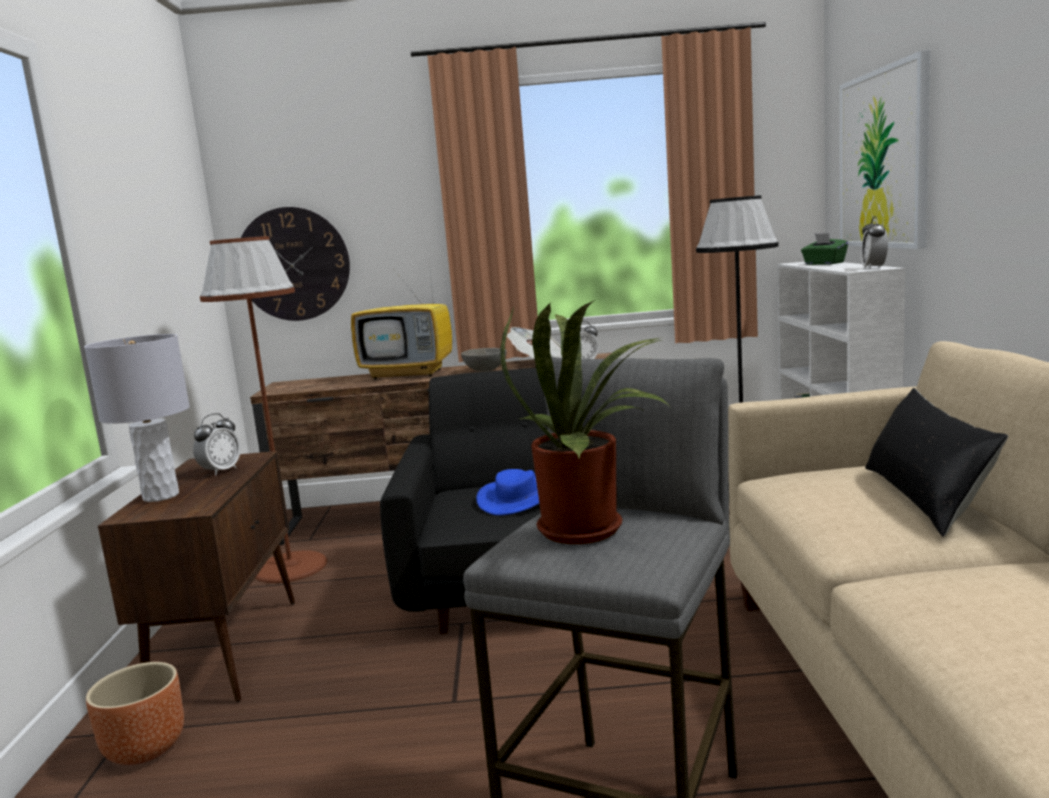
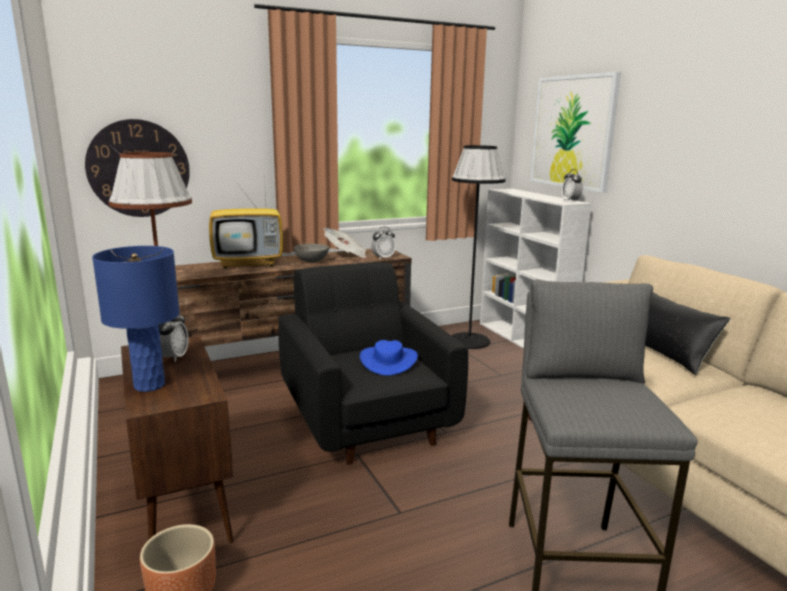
camera: 25 degrees left, 5 degrees up
(161, 496) = (150, 385): grey table lamp -> blue table lamp
(590, 529) = (594, 395): potted plant -> none
(824, 263) = (525, 193): green tissue box -> none

